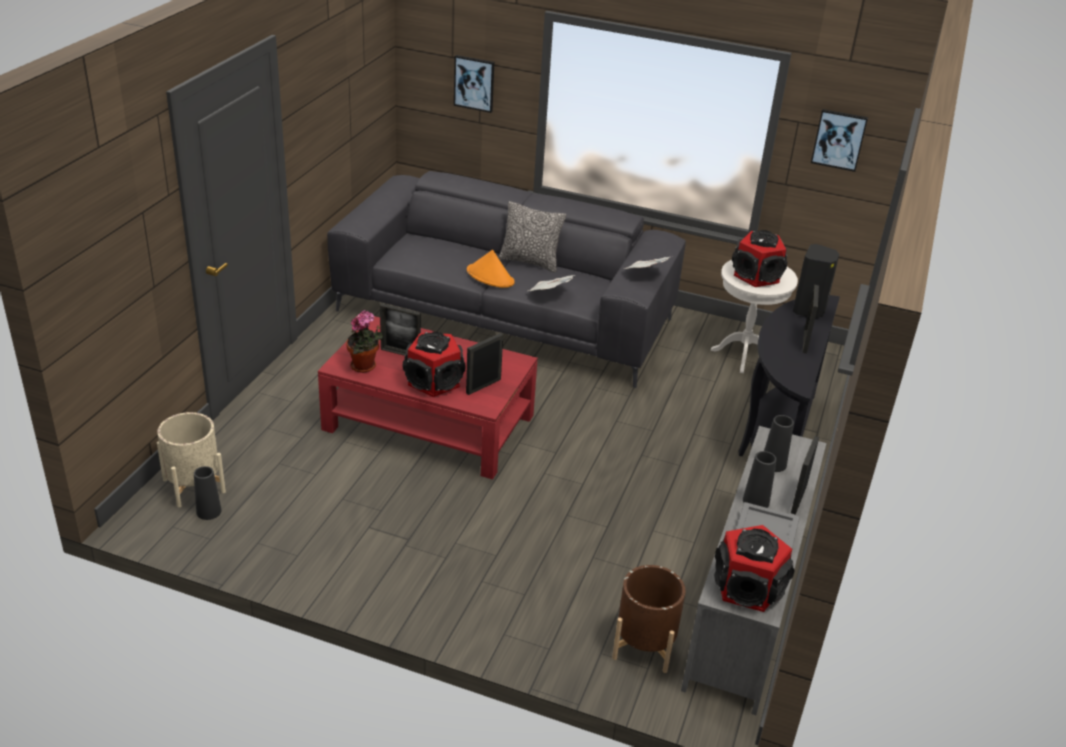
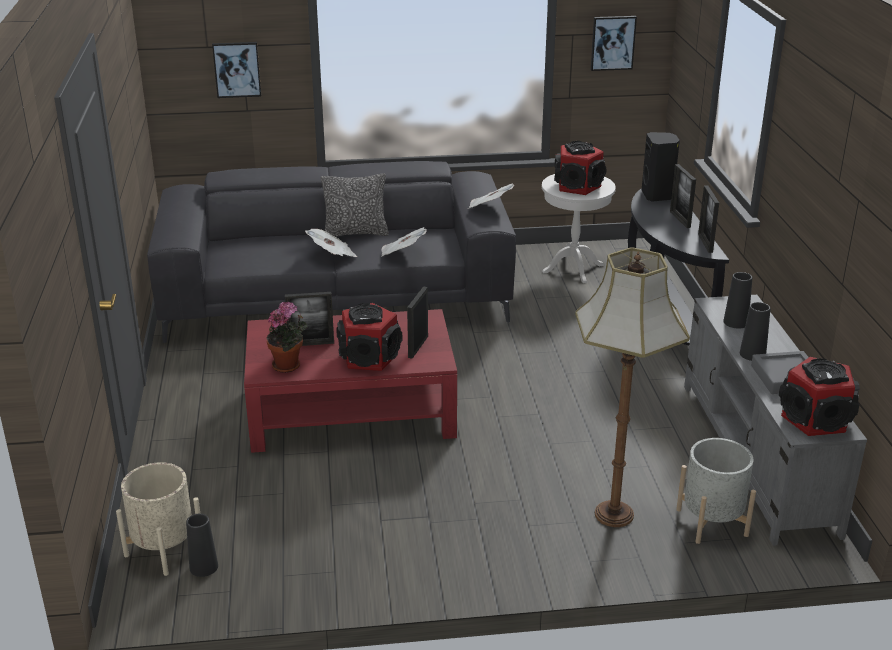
camera: 25 degrees left, 5 degrees down
(490, 277) = (332, 255): orange hat -> newspaper
(564, 601) = (614, 513): none -> floor lamp
(644, 645) = (711, 522): brown planter -> grey planter
(798, 499) = (781, 341): picture frame -> picture frame (705, 243)

